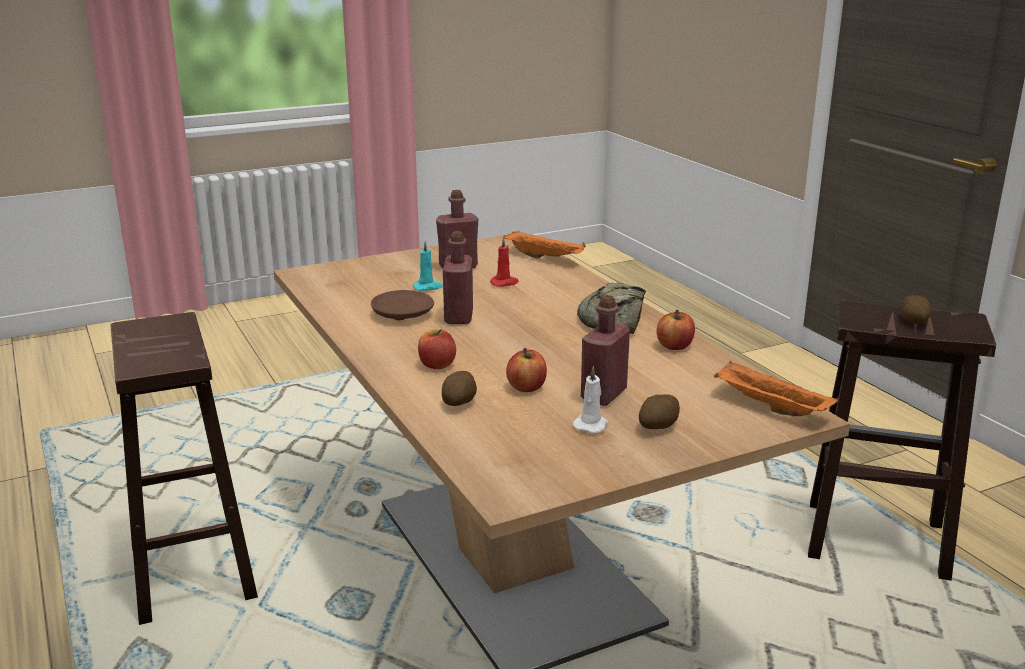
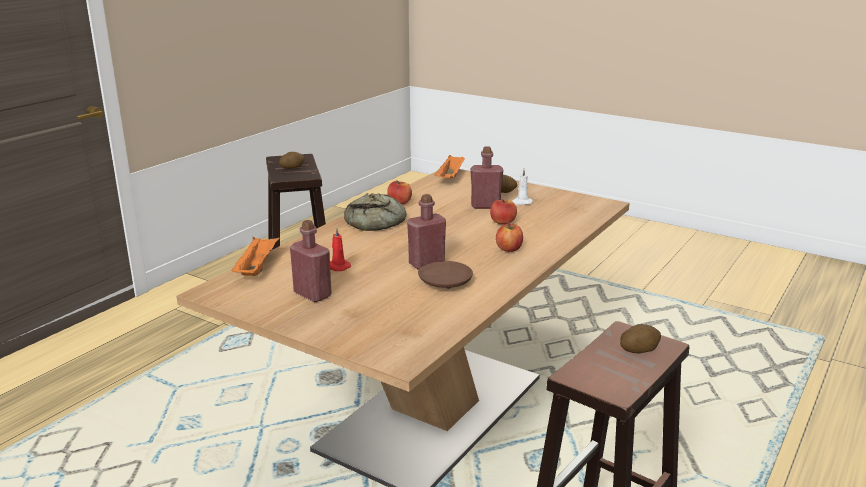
camera: 120 degrees left, 0 degrees up
(428, 287) = (378, 291): turquoise candle -> none
(459, 402) = (544, 231): potato -> potato (639, 349)

